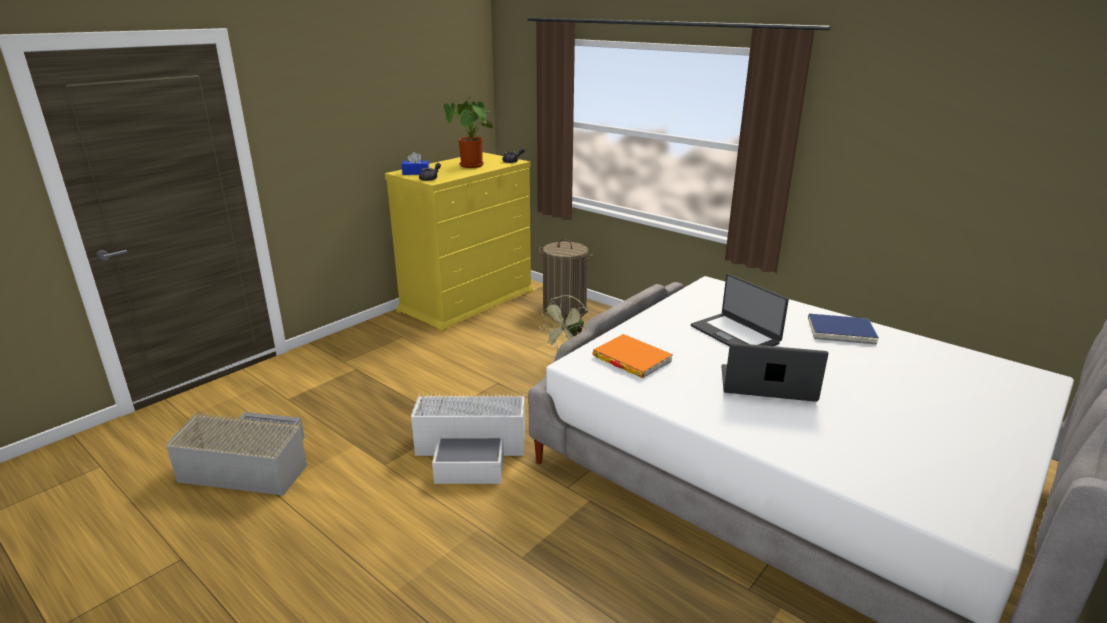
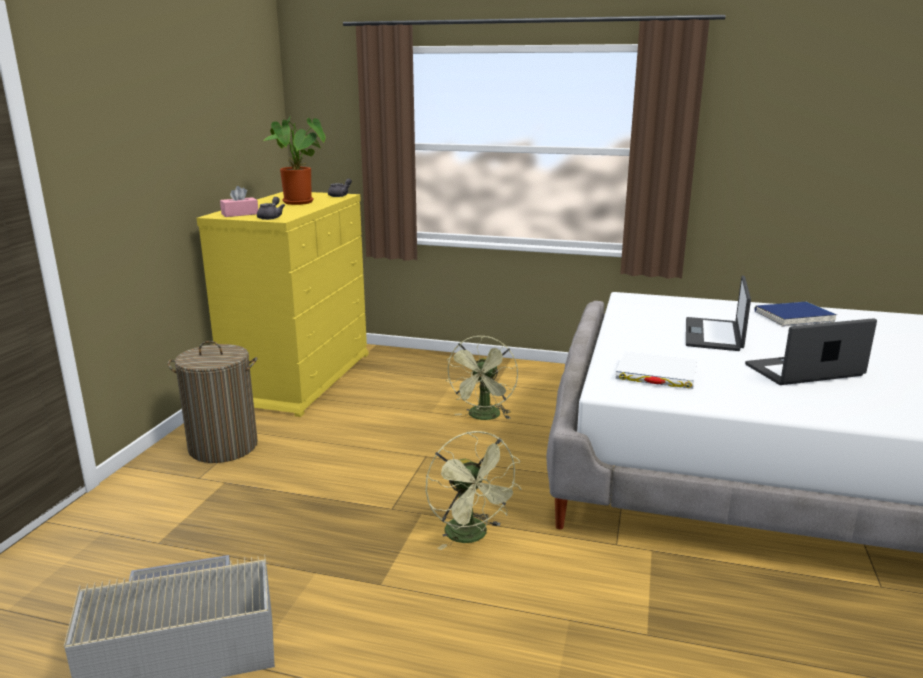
camera: 25 degrees left, 5 degrees down
(416, 173) = (240, 214): blue tissue box -> pink tissue box
(472, 450) = (472, 536): white storage box -> green fan
(564, 309) = (423, 365): laundry basket -> laundry basket (223, 447)
(631, 359) = (656, 374): orange book -> white book
(735, 334) = (714, 335): laptop -> laptop turned 75 degrees clockwise

